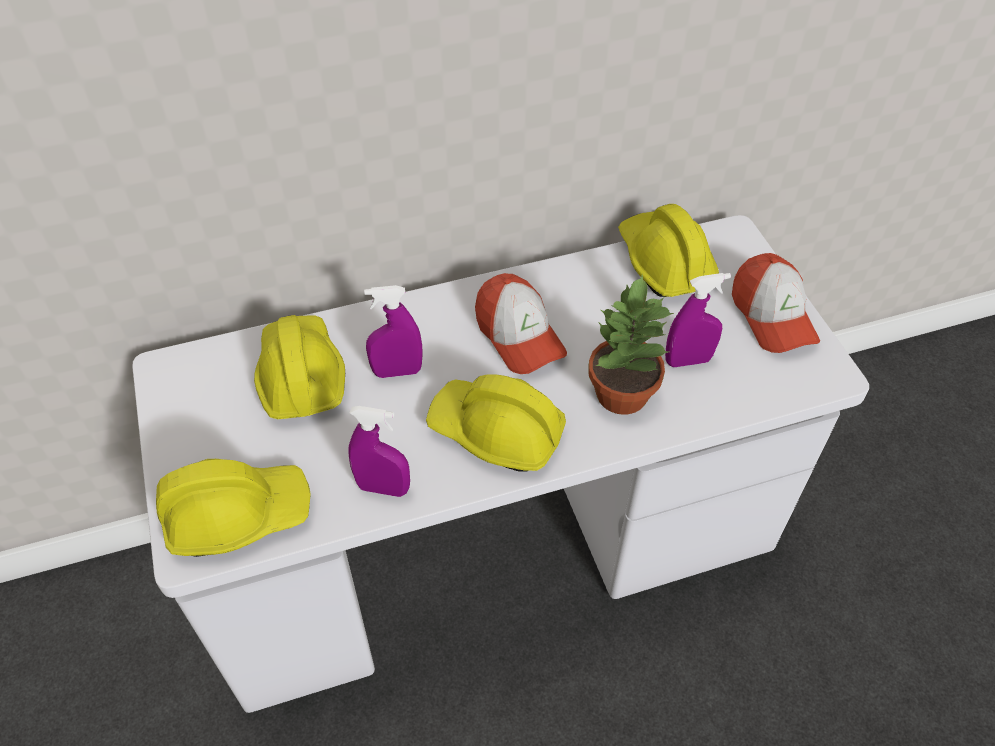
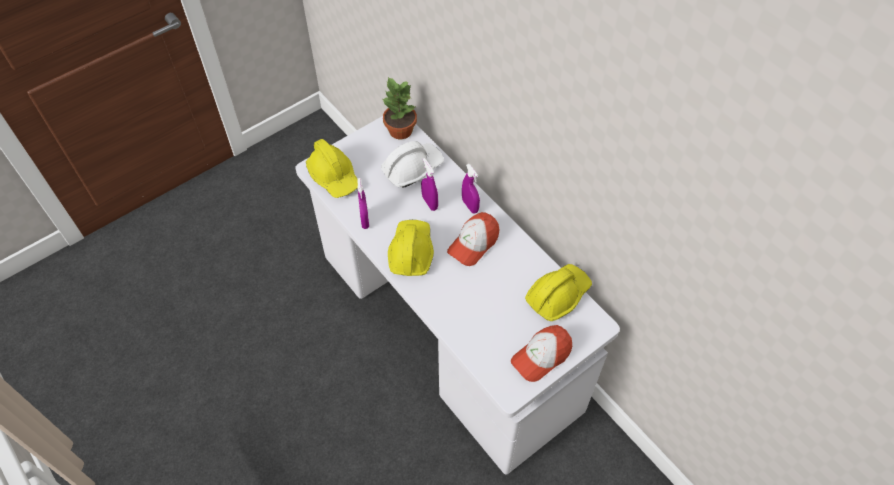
camera: 70 degrees right, 5 degrees up
(300, 375) = (412, 168): yellow hard hat -> white hard hat
(621, 395) = (454, 297): potted plant -> potted plant (400, 130)
(688, 360) = (490, 322): purple spray bottle -> purple spray bottle (470, 206)

